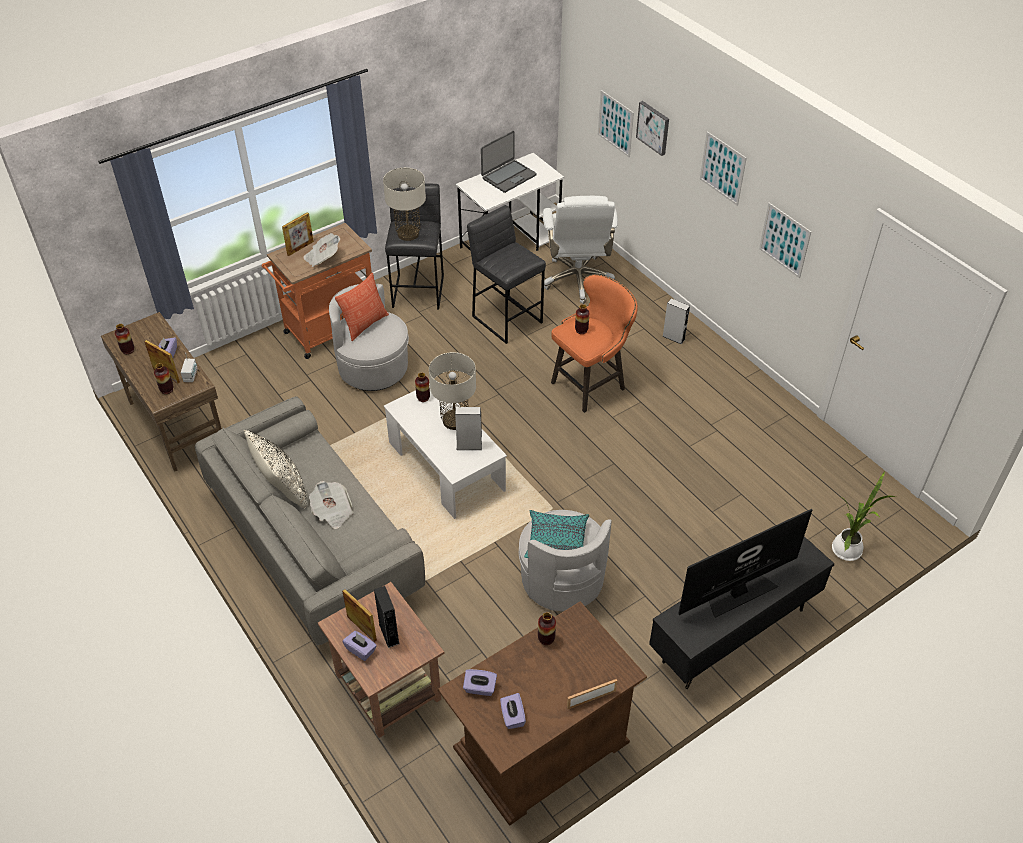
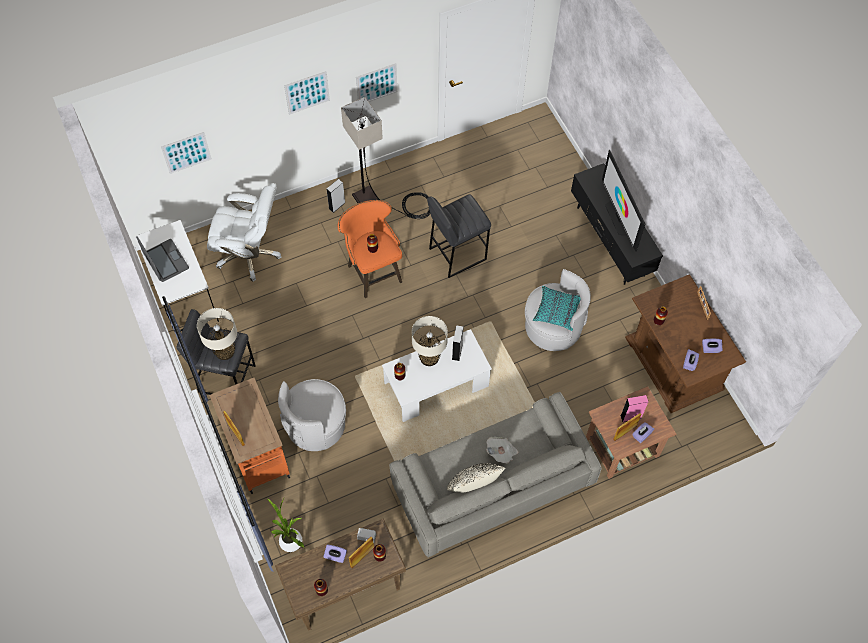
camera: 80 degrees left, 15 degrees up
(322, 258) = (255, 417): newspaper -> none
(365, 325) = (305, 409): orange pillow -> none
(389, 634) = (631, 416): black speaker -> pink speaker
(506, 319) = (282, 316): grey stool -> grey stool (456, 254)
(653, 127) = (229, 123): picture -> none
(697, 388) = (394, 204): none -> floor lamp
(848, 548) = (554, 161): potted plant -> potted plant (290, 539)

